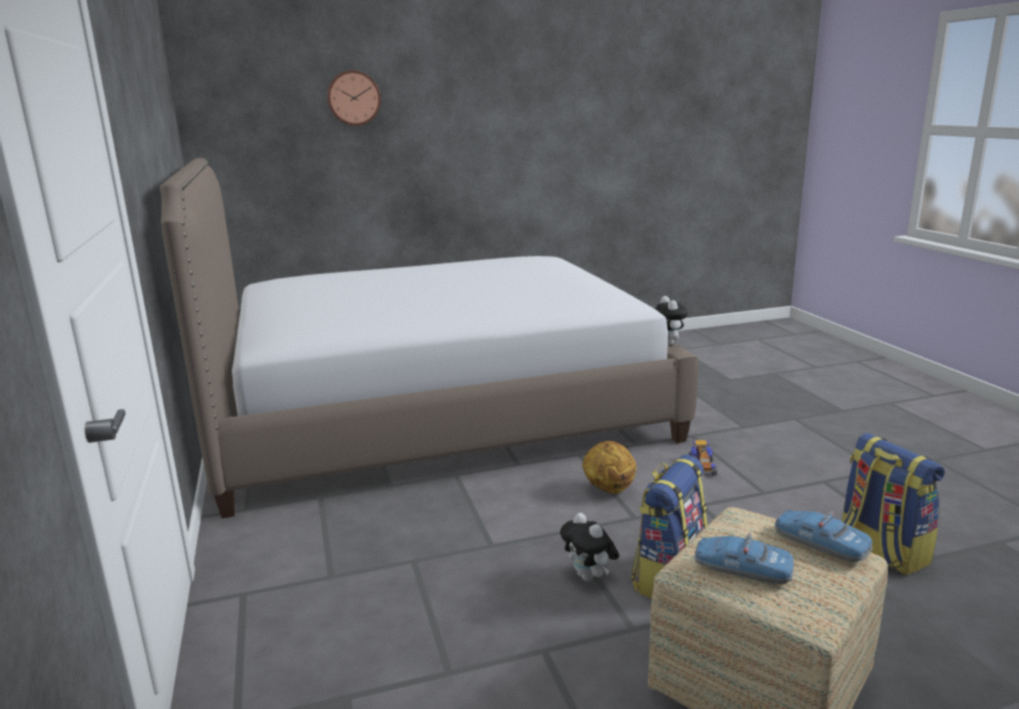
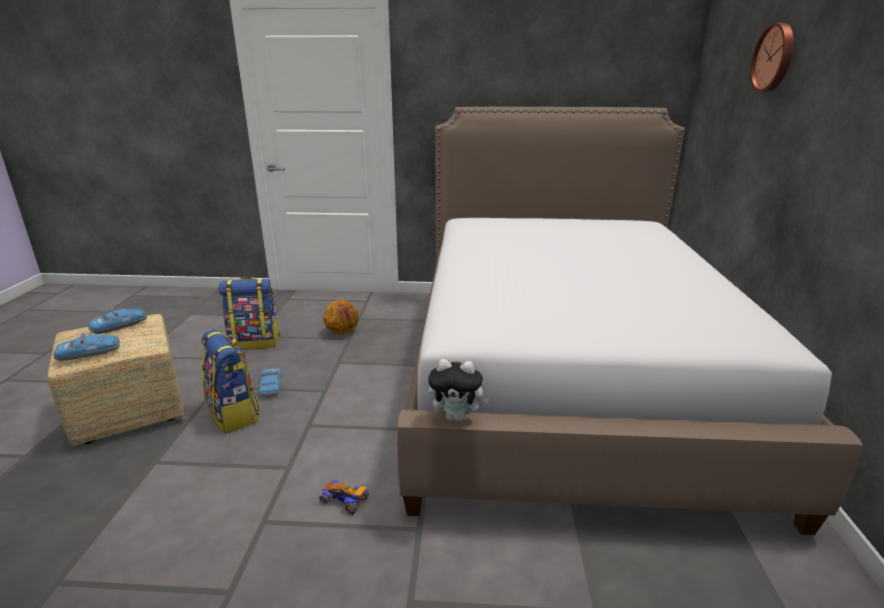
camera: 110 degrees right, 5 degrees up
(589, 577) = (271, 386): plush toy -> toy car
(608, 489) = (358, 426): basketball -> basketball (342, 332)
(880, 551) = (112, 546): backpack -> backpack (255, 342)

